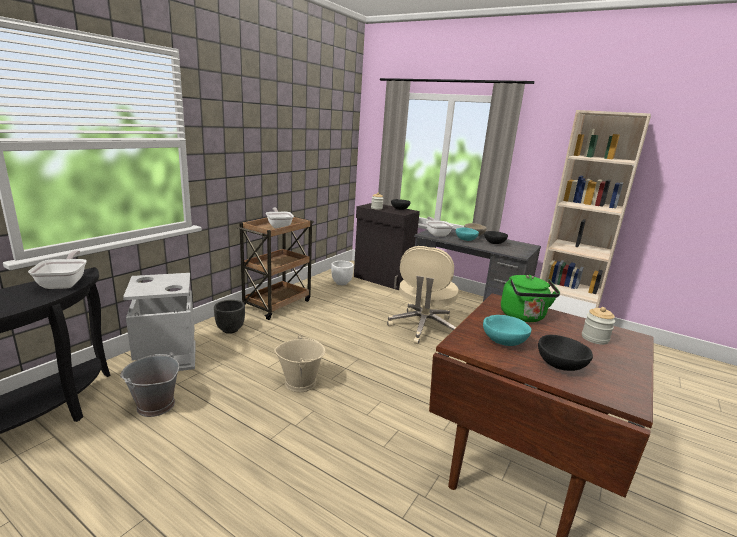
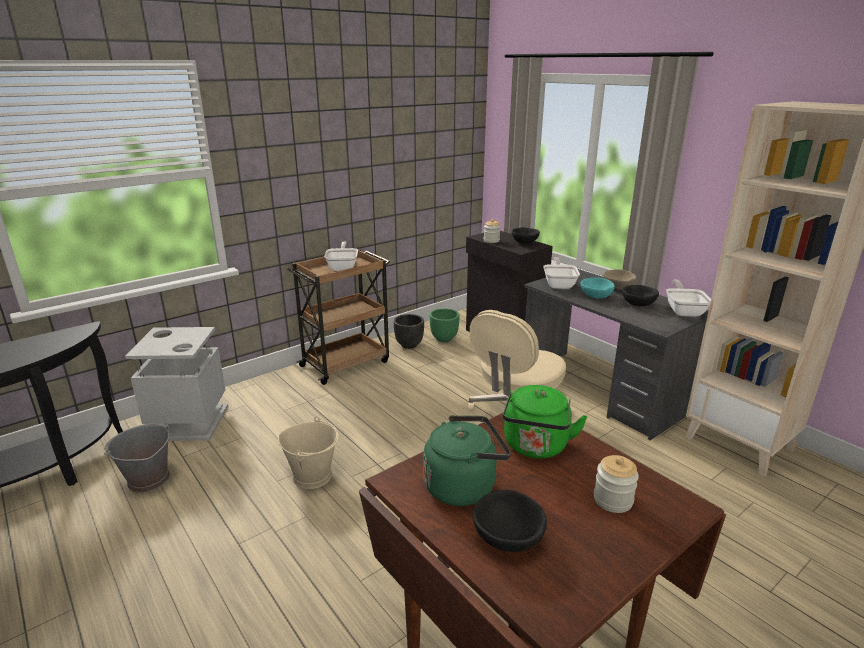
camera: 20 degrees right, 5 degrees up
(65, 283) = (56, 341): frying pan -> frying pan (684, 311)
(230, 330) = (273, 394): black planter -> black planter (409, 345)
(341, 283) = (444, 338): white planter -> green planter
(504, 342) = (464, 486): turquoise bowl -> green kettle

